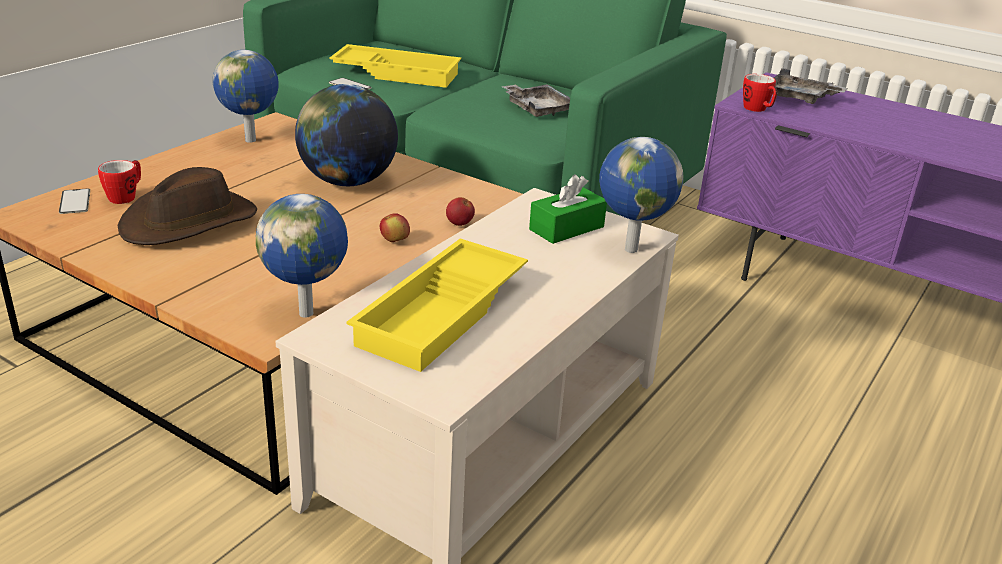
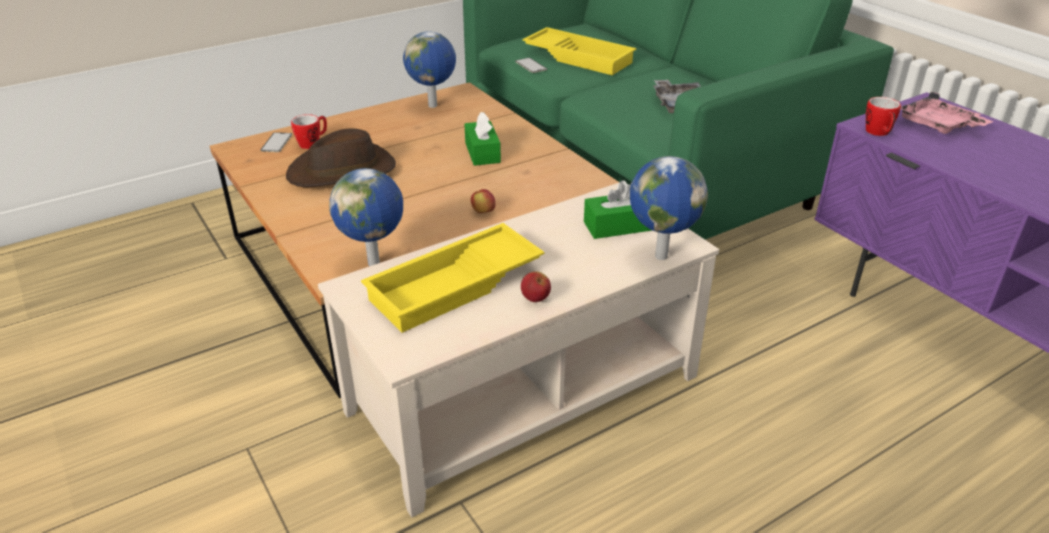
camera: 25 degrees right, 5 degrees up
(347, 181) = (482, 152): globe -> green tissue box
(459, 224) = (547, 205): apple -> apple (535, 299)
(799, 98) = (938, 125): grey tray -> pink tray

